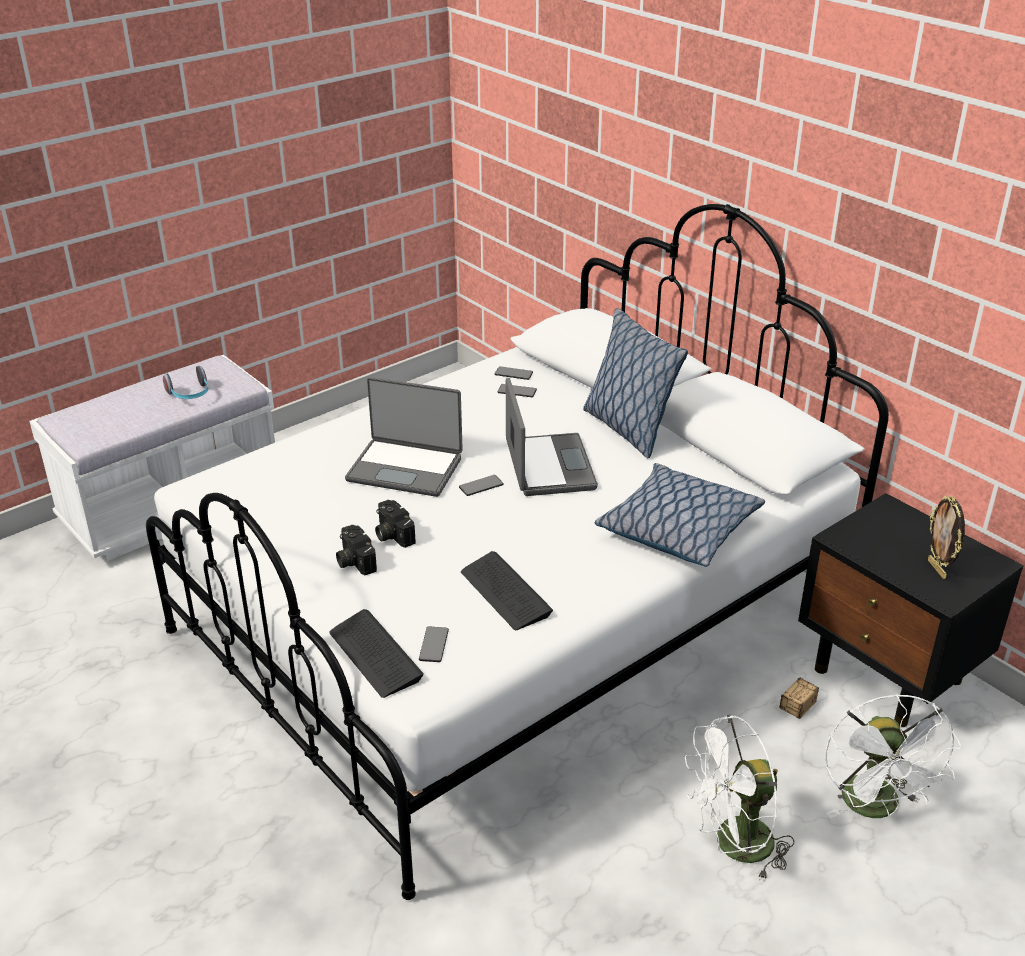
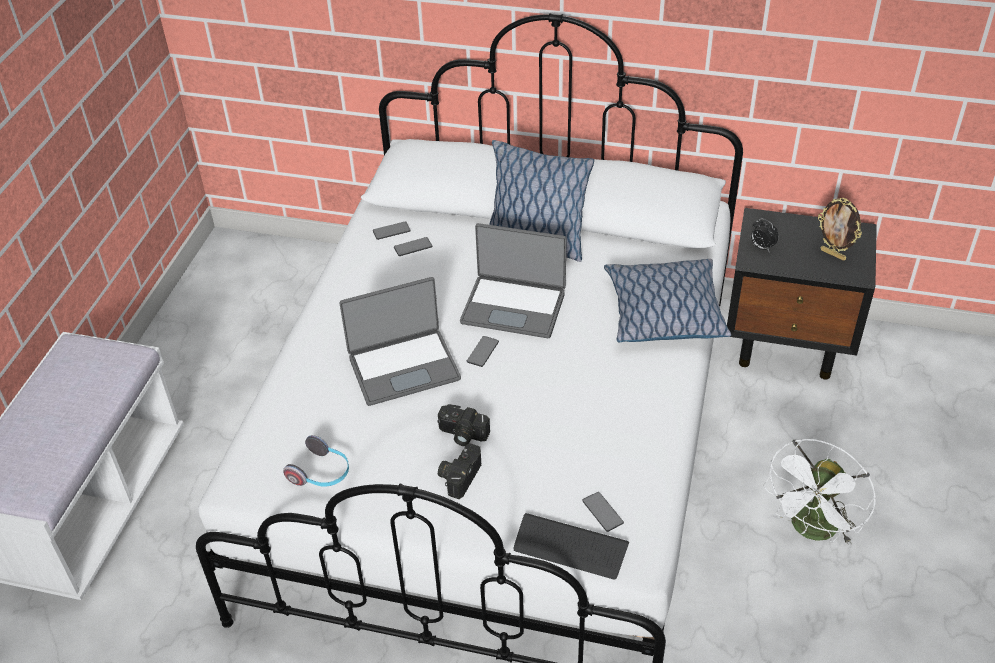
camera: 35 degrees left, 10 degrees up
(190, 395) = (88, 391): headphones -> headphones (322, 473)
(353, 560) = (459, 476): camera -> camera turned 90 degrees clockwise
(505, 593) = (604, 436): keyboard -> none
(547, 466) = (514, 306): laptop -> laptop turned 150 degrees clockwise
(785, 717) = (756, 414): storage box -> none
(863, 531) = (761, 247): none -> alarm clock
(876, 808) = (865, 448): white fan -> none

